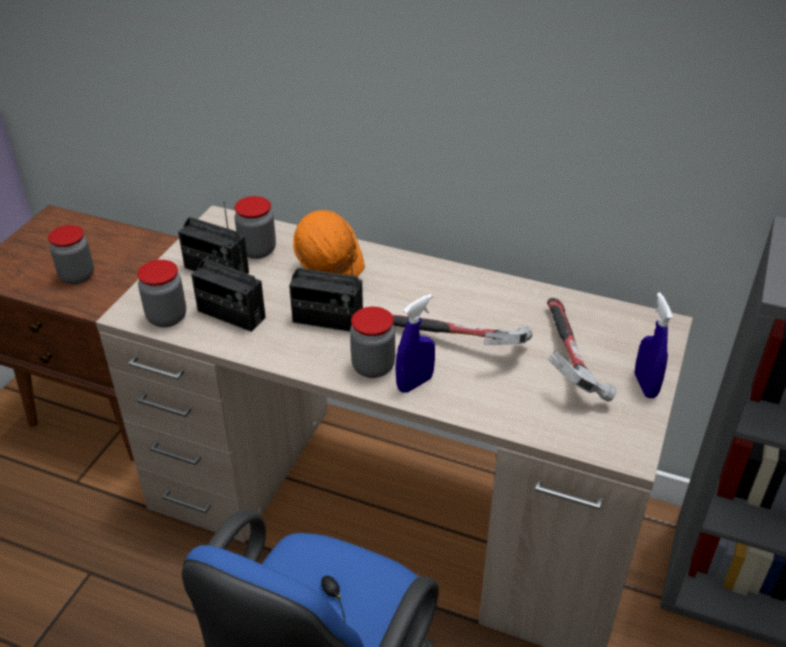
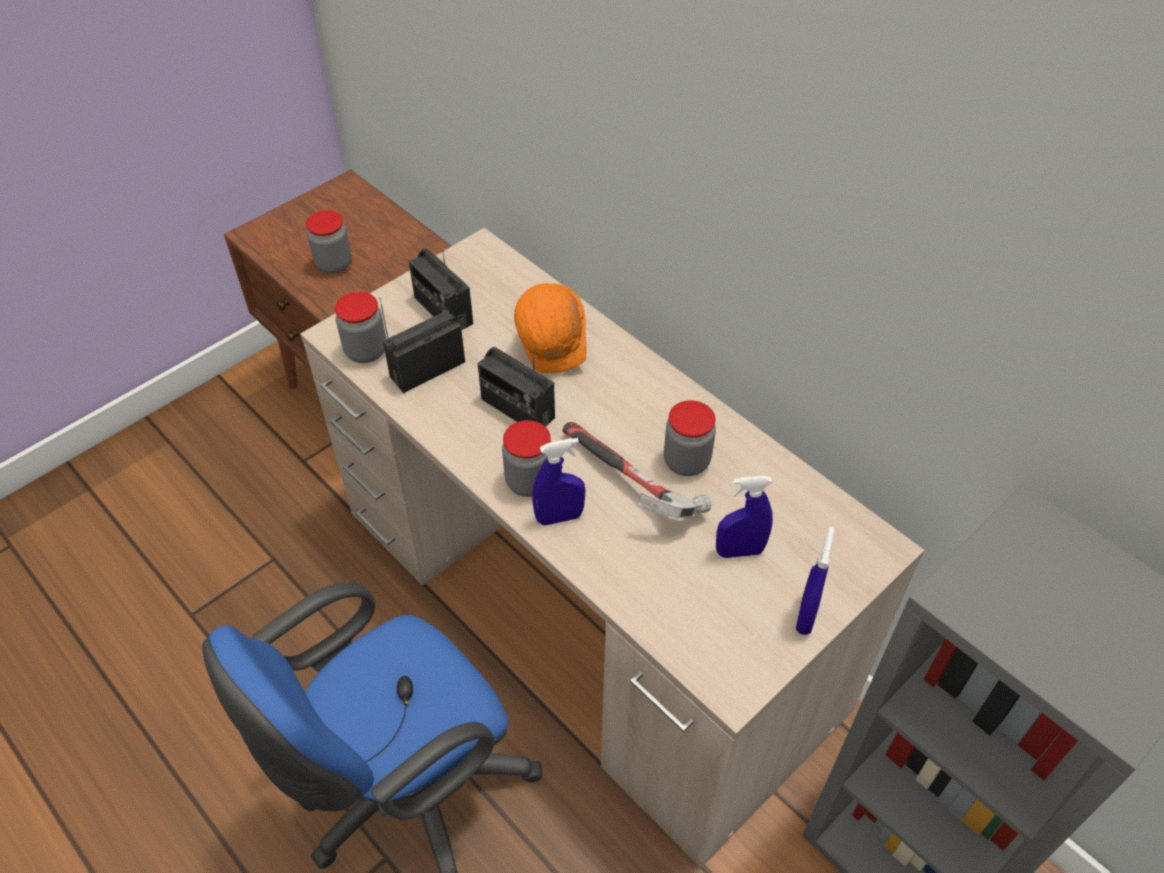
camera: 25 degrees right, 10 degrees up
(231, 314) = (427, 369): radio -> radio turned 90 degrees clockwise
(257, 250) = (497, 299): jar -> jar (686, 461)
(568, 360) = (739, 551): hammer -> blue spray bottle

